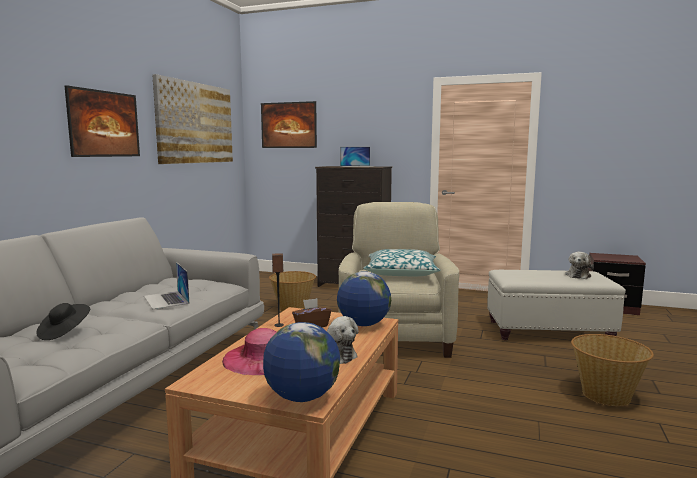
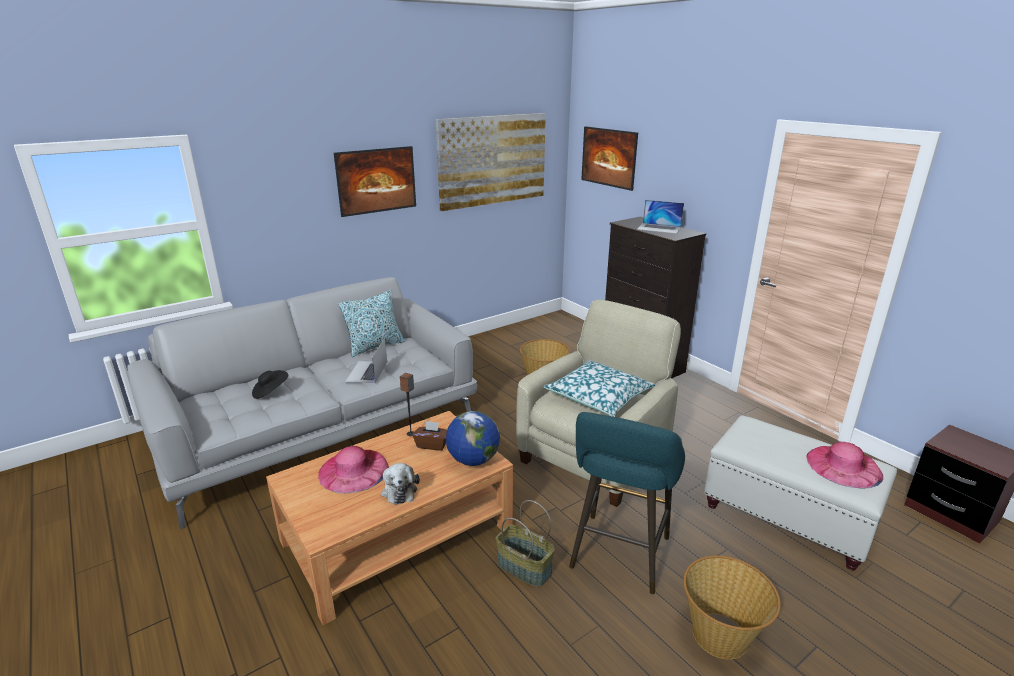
camera: 35 degrees right, 15 degrees up
(145, 286) = (375, 346): none -> pillow
(302, 397) = (323, 527): globe -> none
(441, 412) = (523, 568): none -> basket
(492, 381) = (618, 557): none -> turquoise stool
(578, 275) = (843, 466): plush toy -> pink hat

